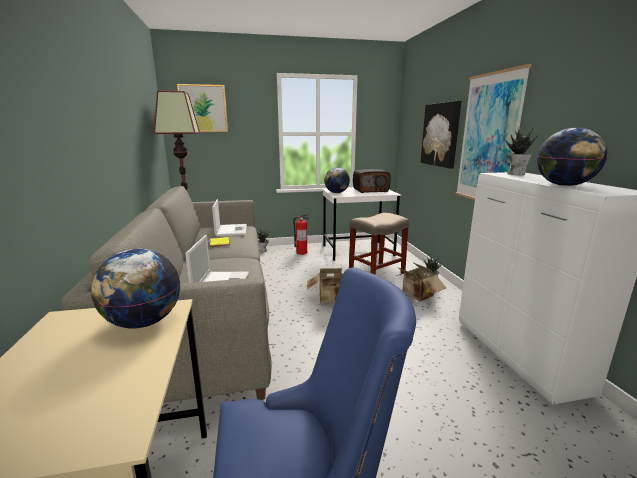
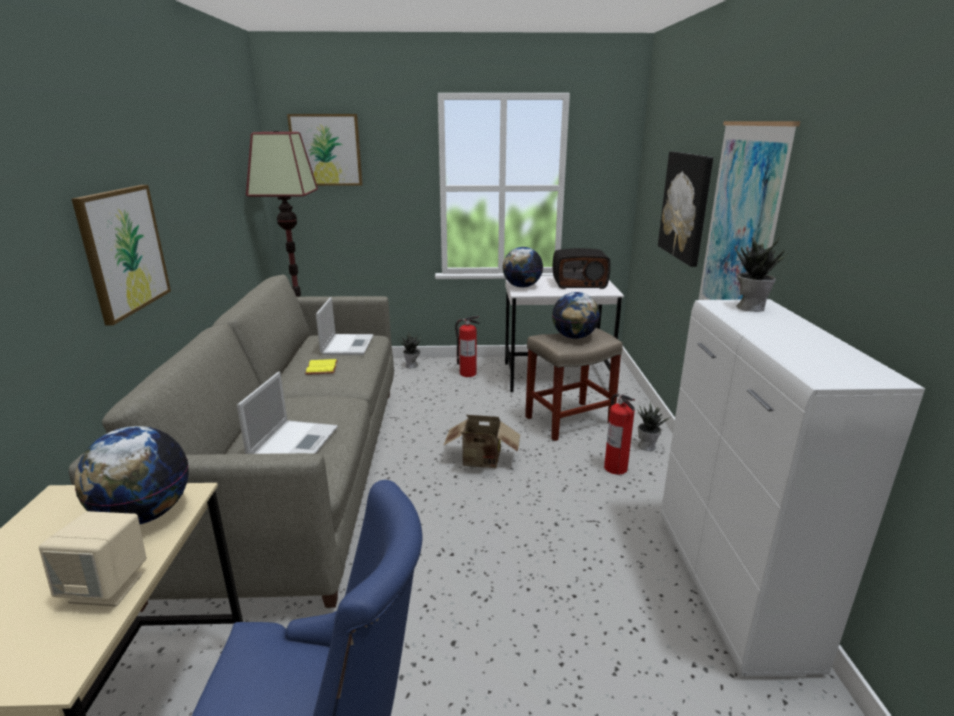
camera: 10 degrees right, 5 degrees up
(89, 146) = (124, 251): none -> picture
(137, 371) = (108, 587): none -> beige speaker
(416, 296) = (615, 467): cardboard box -> fire extinguisher
(564, 185) = (787, 351): globe -> globe (574, 337)

